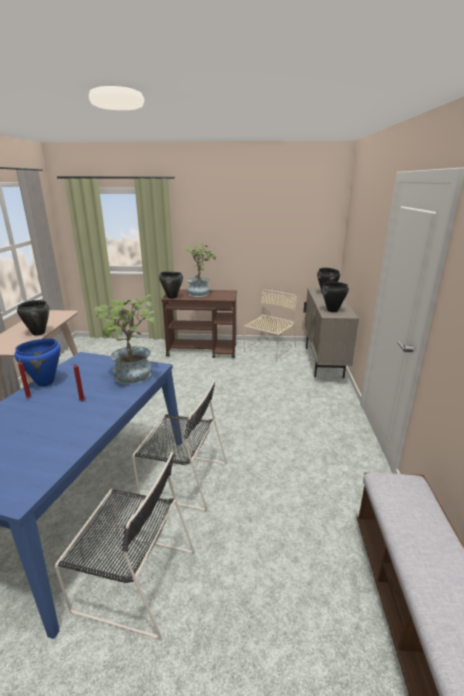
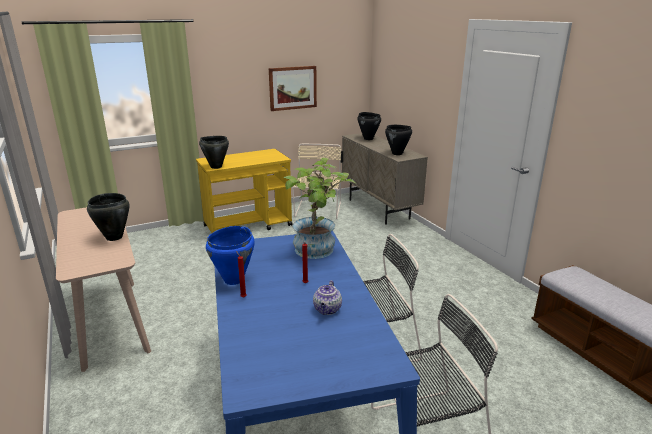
camera: 30 degrees left, 0 degrees up
(59, 428) = (327, 310): none -> teapot
(200, 293) = (241, 157): potted plant -> none
(203, 350) = (248, 225): brown cart -> yellow cart
(262, 239) = (292, 88): none -> picture

